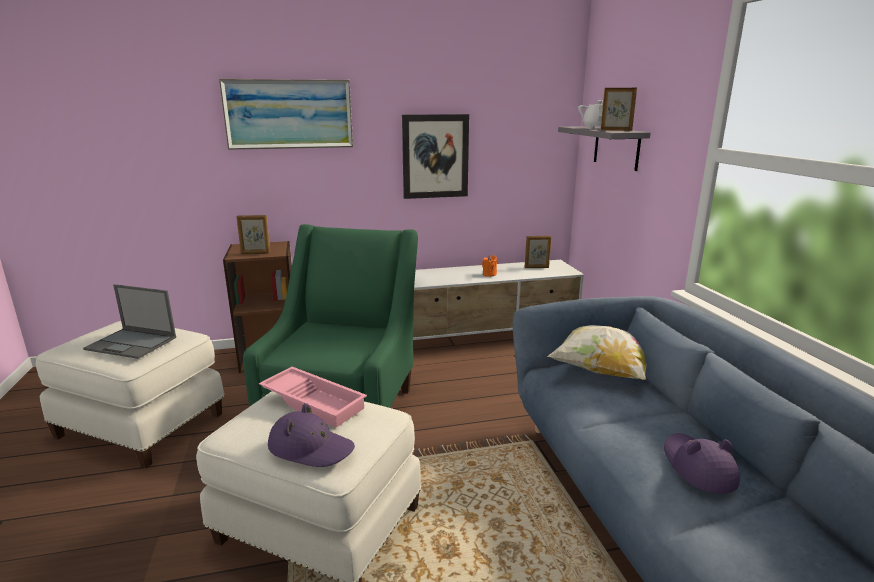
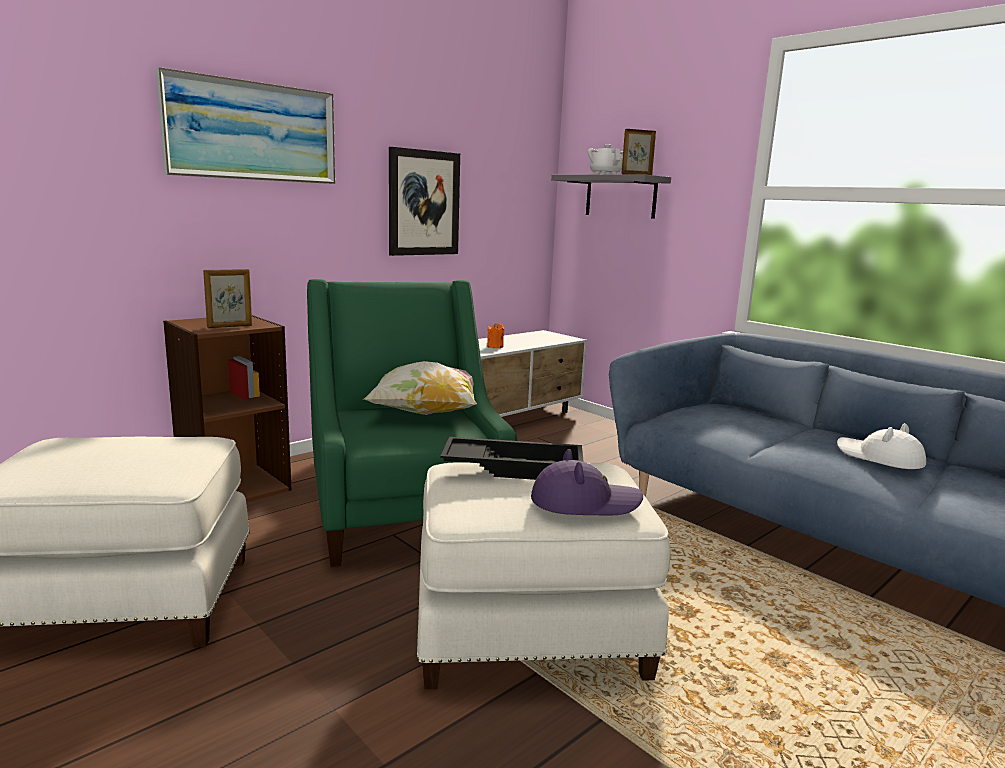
camera: 30 degrees left, 5 degrees down
(132, 343) = (135, 457): laptop -> none
(315, 401) = (514, 467): pink tray -> black tray
(536, 267) = (533, 337): picture frame -> none
(602, 370) = (710, 410): pillow -> pillow (425, 413)
(697, 467) = (879, 457): purple hat -> white hat

